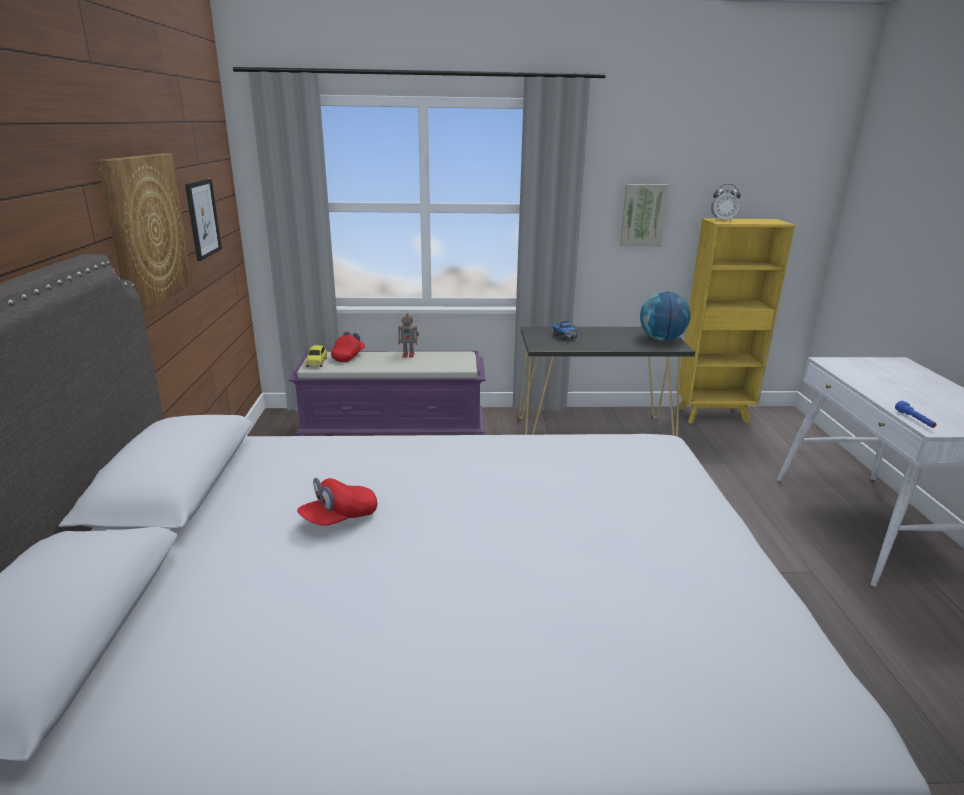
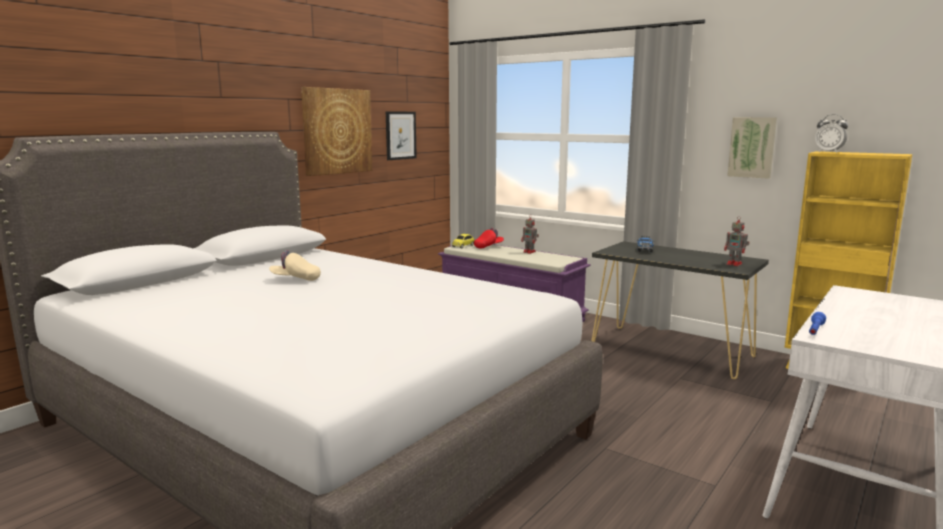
camera: 40 degrees right, 10 degrees down
(339, 518) = (295, 279): red cap -> beige cap
(661, 339) = (735, 264): globe -> toy robot

